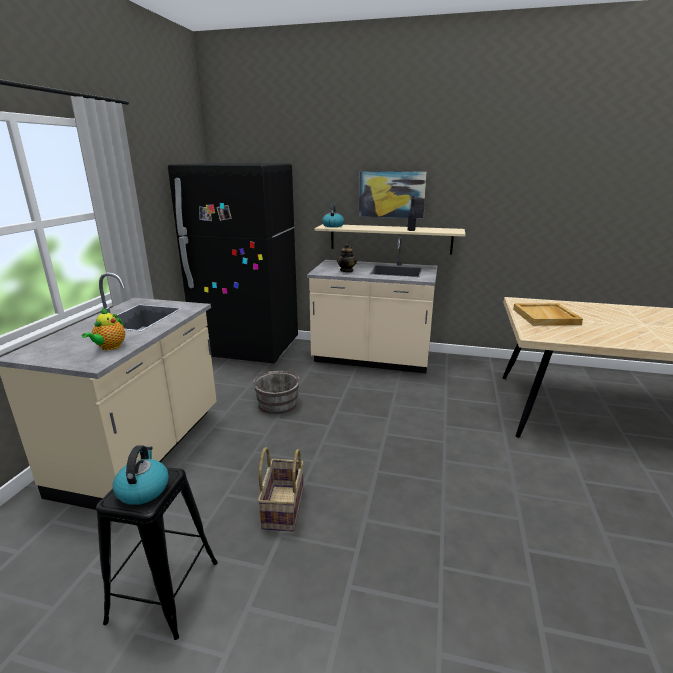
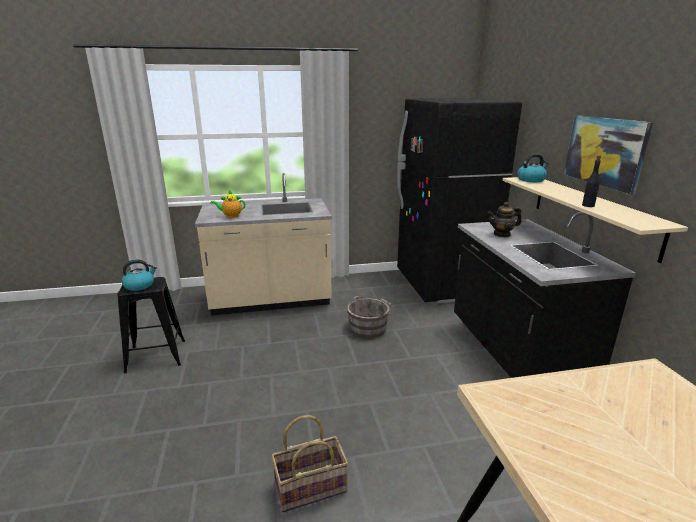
camera: 65 degrees right, 0 degrees up
(282, 507) = (238, 374): basket -> basket (310, 486)
(371, 359) = (514, 354): beige counter -> black counter
(546, 317) = (605, 408): beige tray -> none

